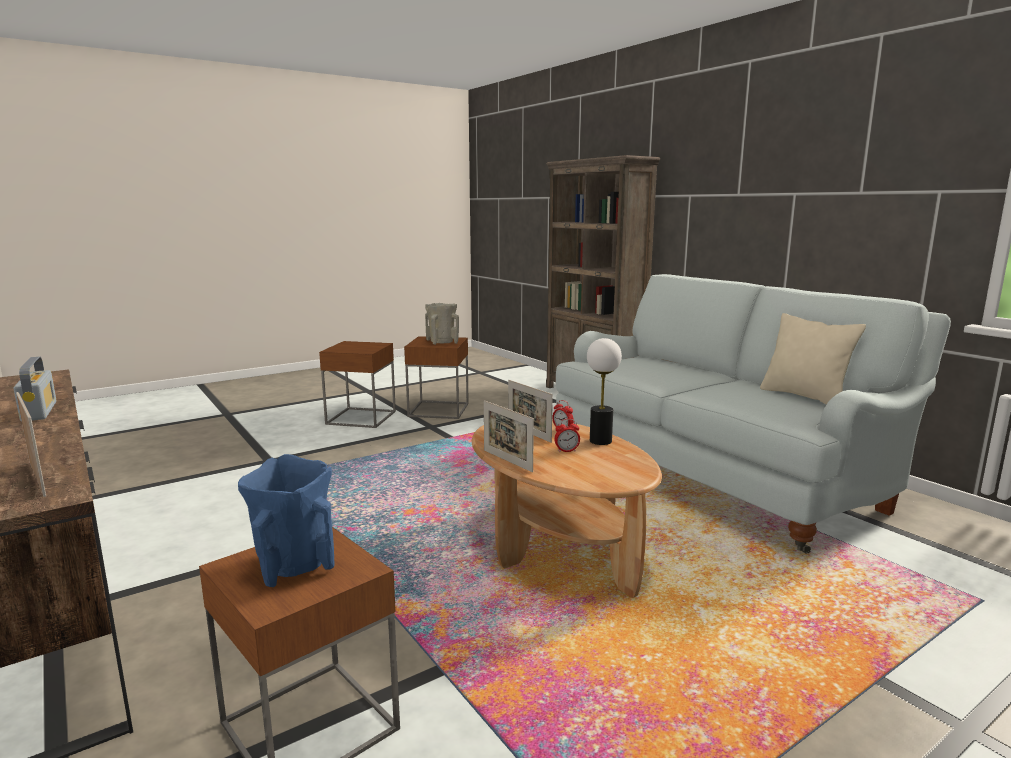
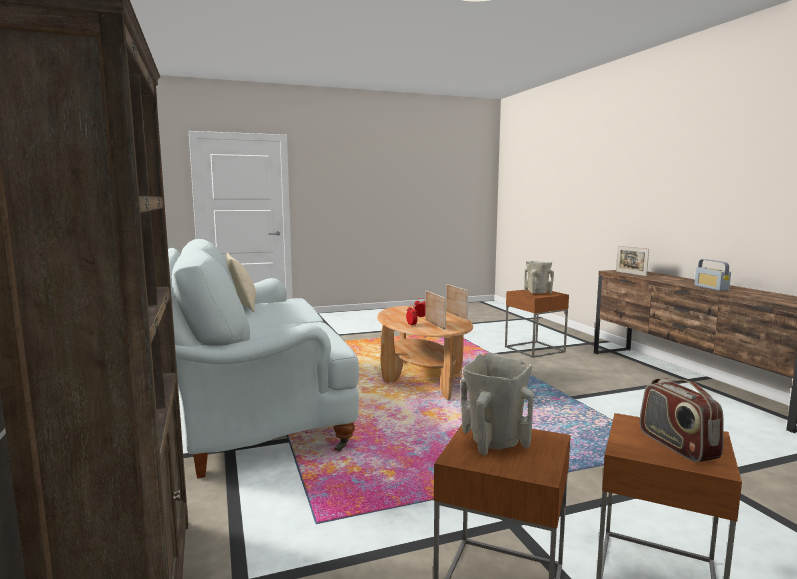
camera: 165 degrees left, 5 degrees down
(293, 566) = (538, 293): blue vase -> beige vase
(355, 346) = (676, 445): none -> radio
(601, 441) = (395, 319): table lamp -> none

